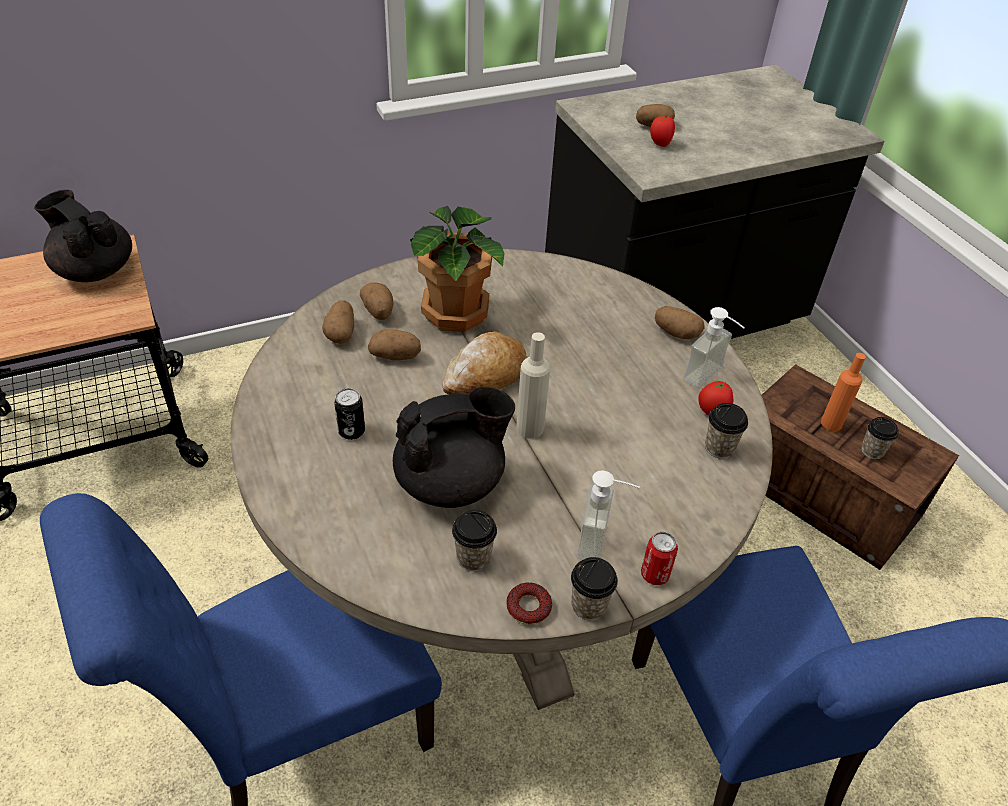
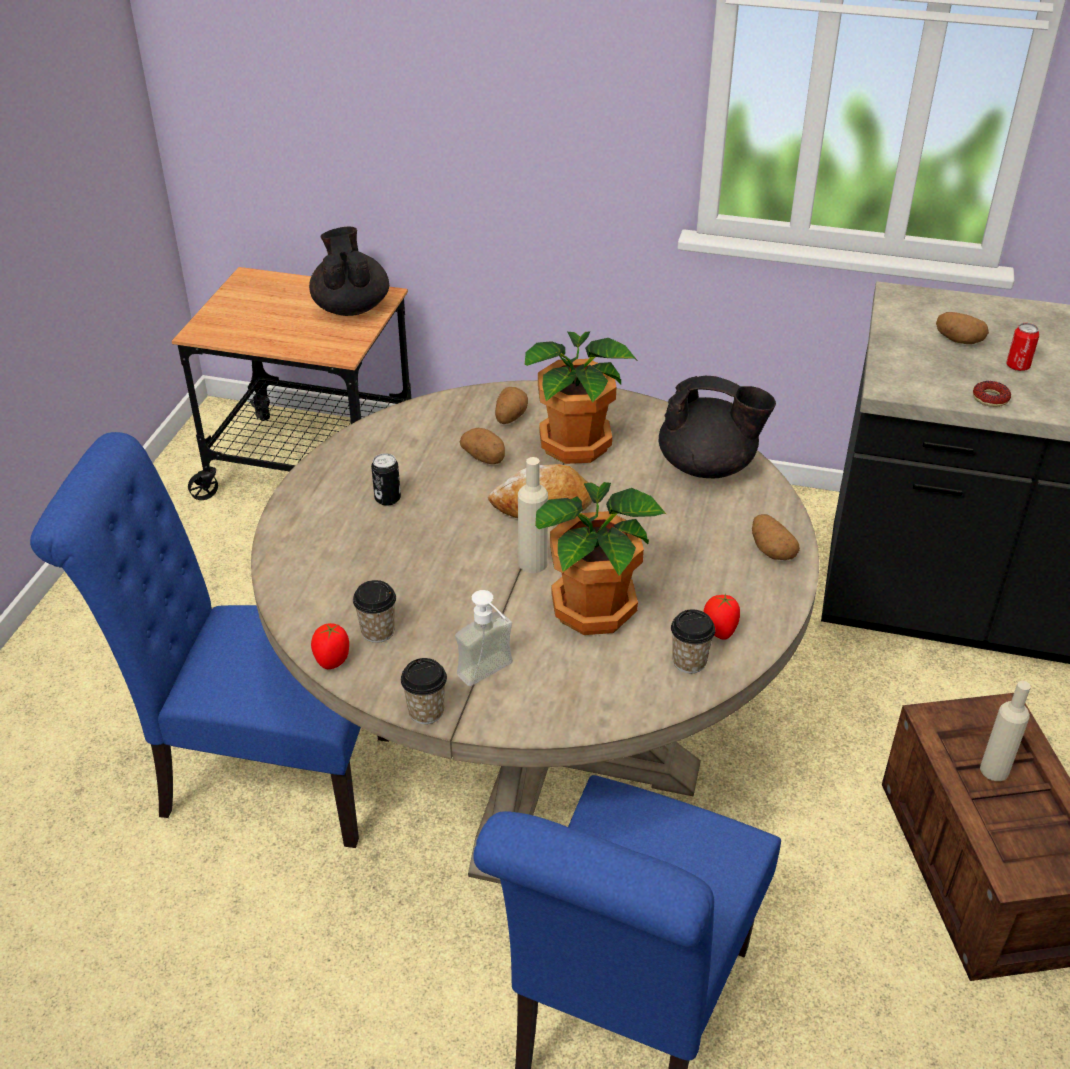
camera: 40 degrees right, 5 degrees down
(341, 333) = (460, 421): potato -> none
(451, 482) = (422, 571): black teapot -> black teapot (708, 466)
(528, 607) = (379, 686): donut -> donut (990, 398)
(616, 441) = (597, 610): none -> potted plant
(654, 574) = (506, 721): can -> can (1017, 366)
(659, 144) = (941, 360): tomato -> tomato (333, 661)
(710, 378) = (756, 603): soap dispenser -> none
(831, 423) = (994, 770): orange bottle -> beige bottle
(872, 451) = (1015, 821): cup -> none

